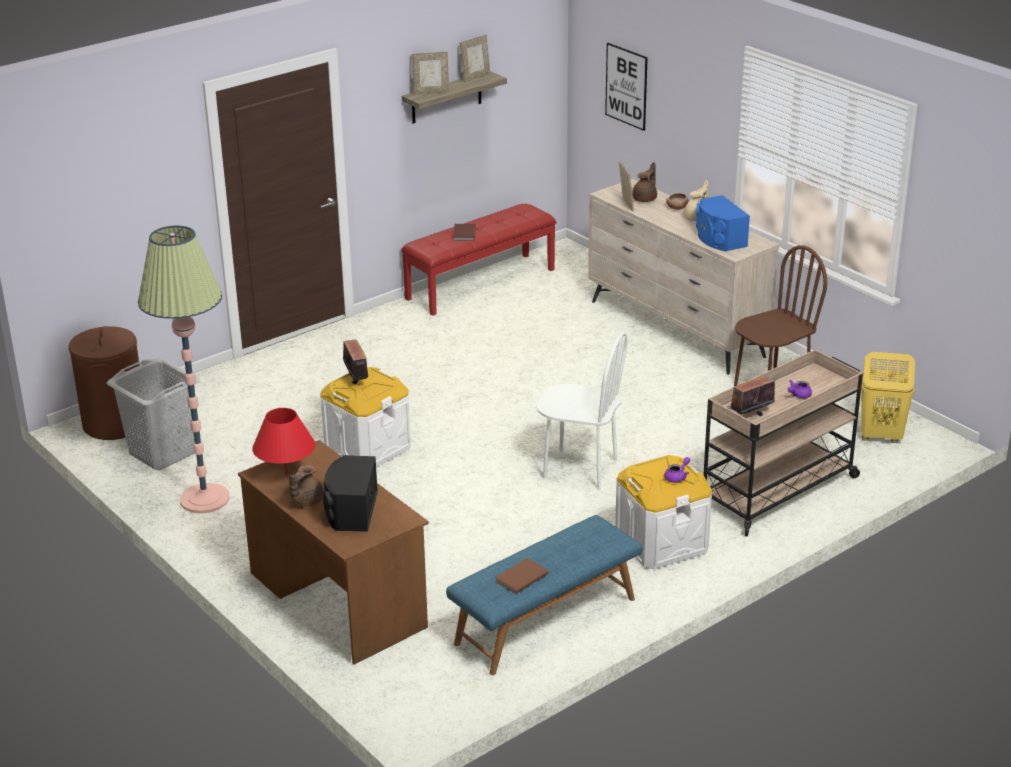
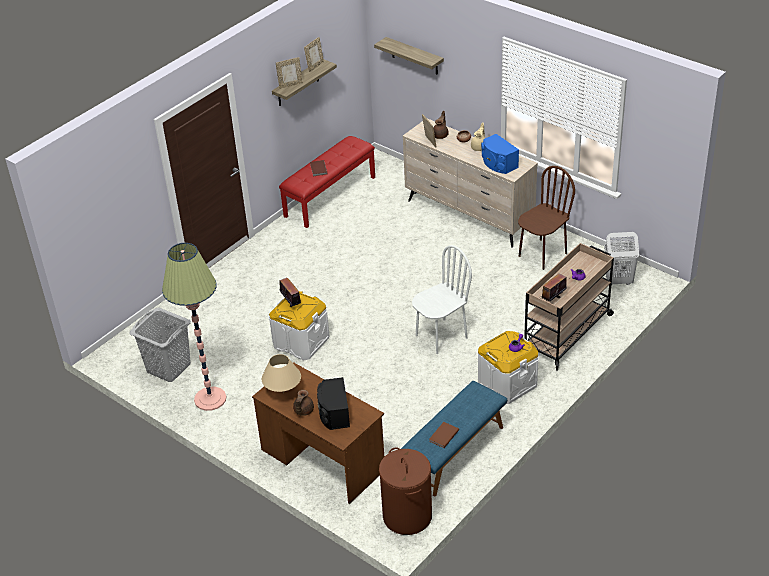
camera: 10 degrees left, 10 degrees up
(114, 423) = (127, 349): brown laundry basket -> brown laundry basket (407, 516)
(286, 475) = (283, 393): red table lamp -> beige table lamp
(580, 469) = (441, 336): white chair -> white chair turned 45 degrees counterclockwise
(626, 86) = (414, 56): picture -> shelf
(880, 436) = (618, 281): yellow laundry basket -> white laundry basket

